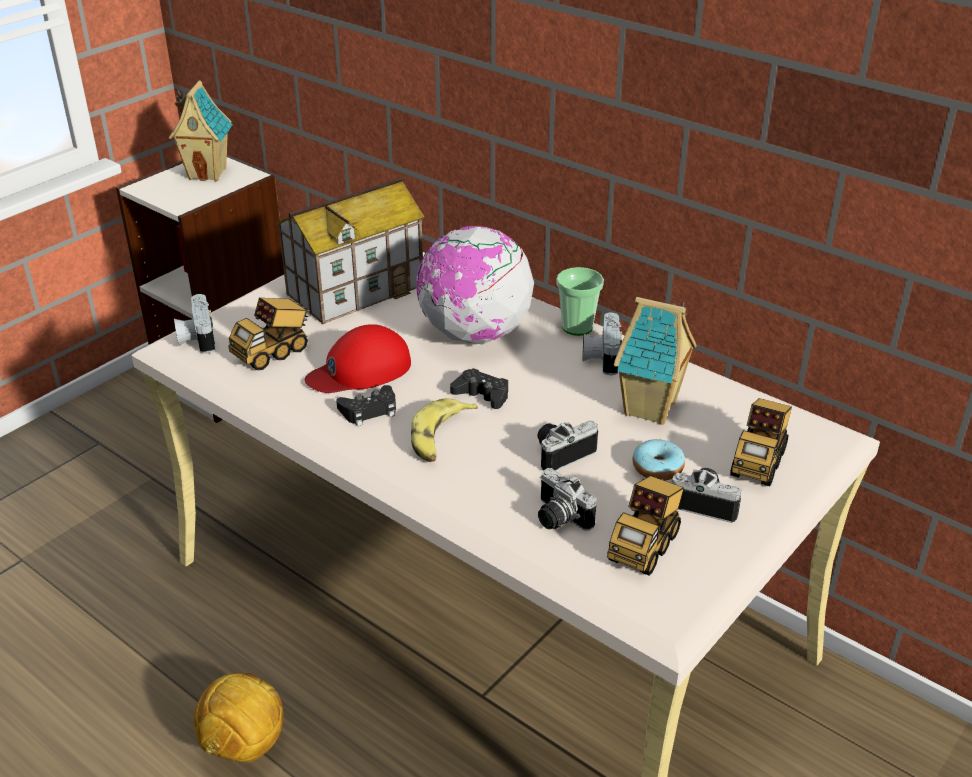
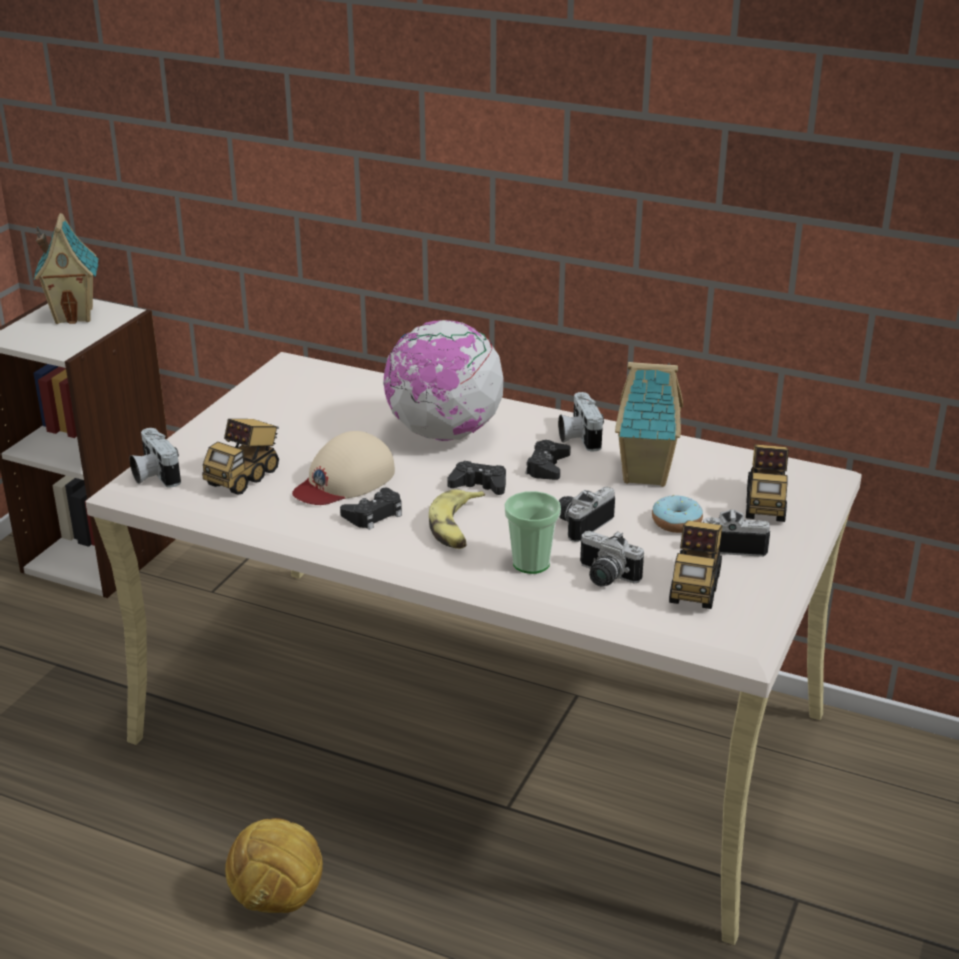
camera: 15 degrees left, 5 degrees down
(356, 289) = (299, 408): toy house -> none
(360, 370) = (344, 480): red cap -> beige cap
(556, 385) = (547, 467): none -> black game controller
(577, 327) = (542, 414): cup -> cup (531, 563)

